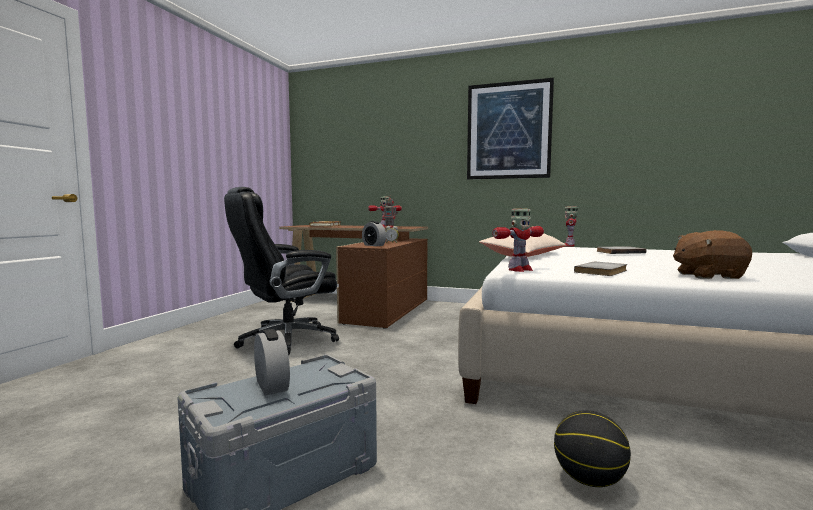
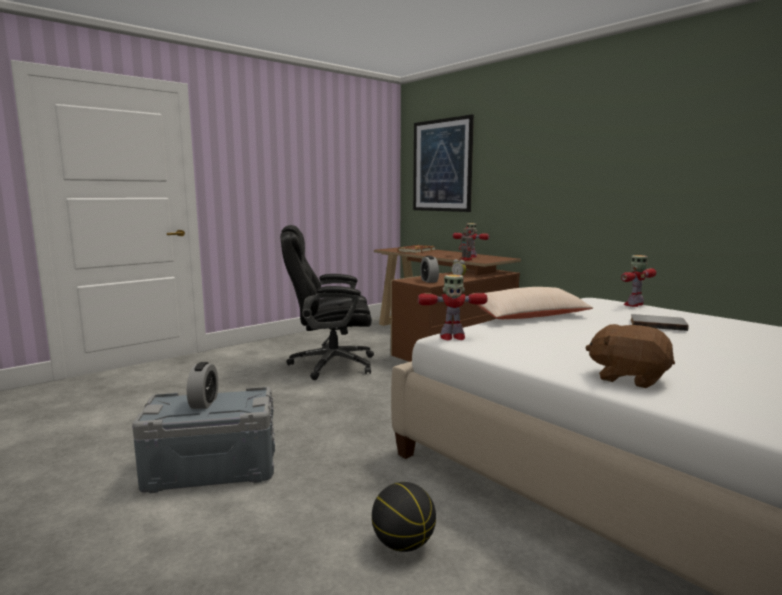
camera: 30 degrees right, 5 degrees up
(508, 131) = (618, 144): picture -> picture (442, 165)
(603, 271) = (529, 352): grey book -> none

